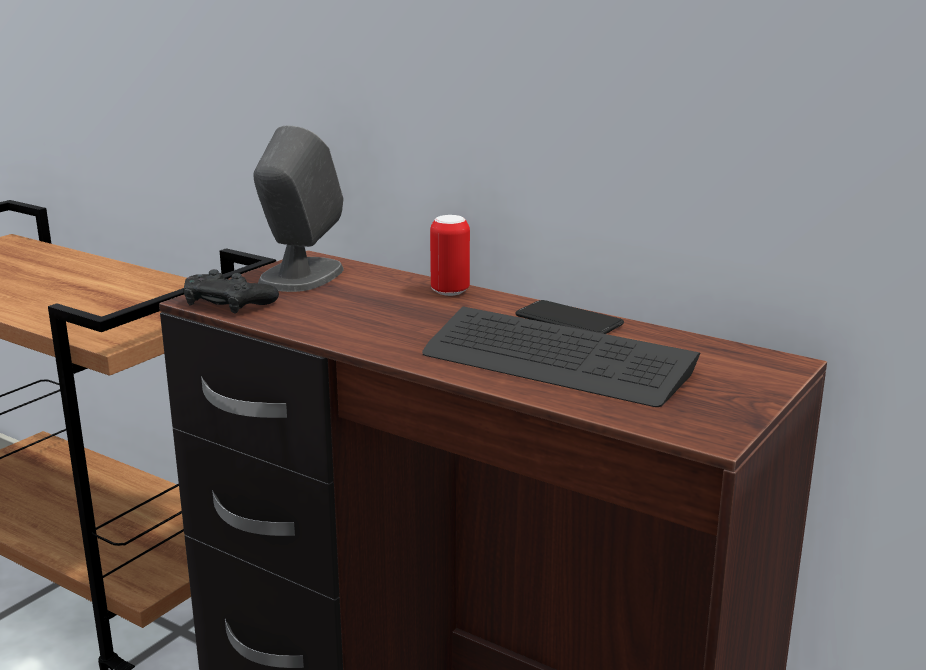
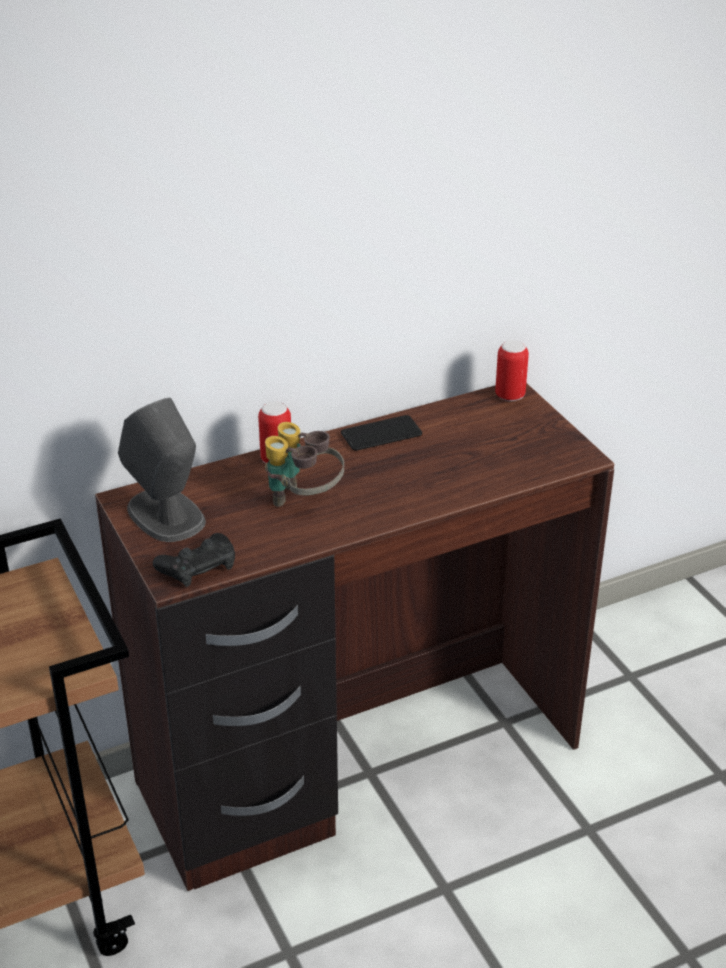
camera: 60 degrees left, 15 degrees up
(391, 316) = (303, 500): none -> binoculars
(556, 361) = (445, 465): keyboard -> none
(770, 362) = (510, 396): none -> can

